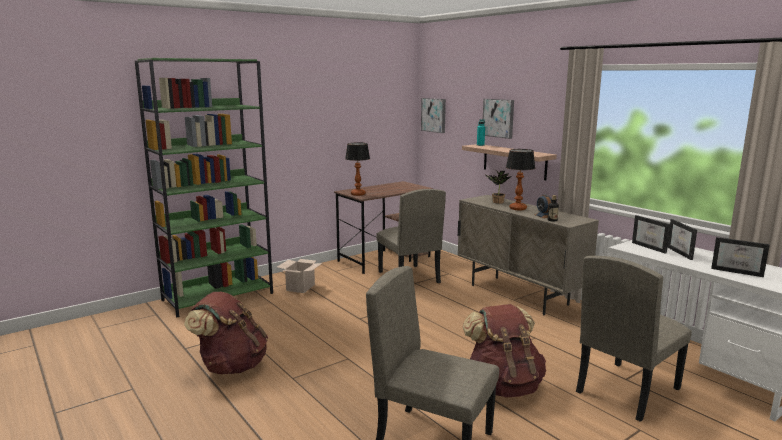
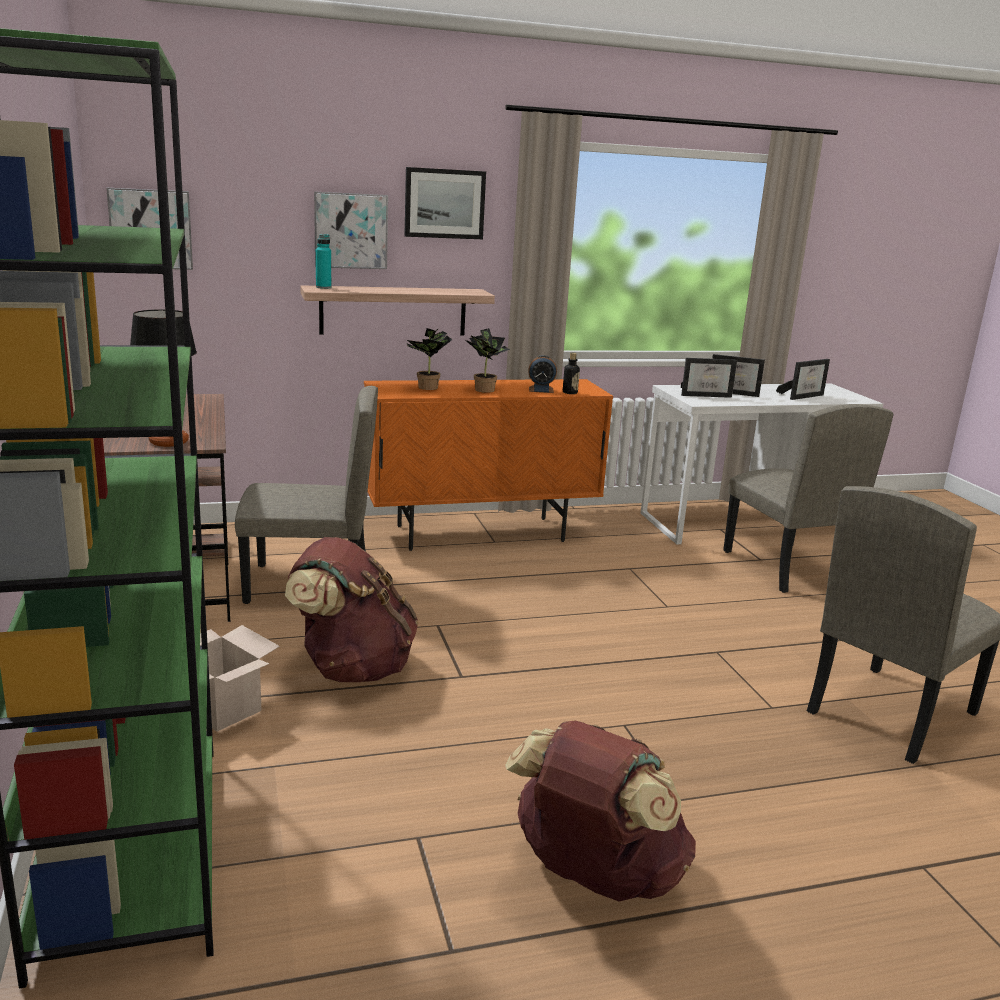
camera: 70 degrees left, 5 degrees up
(503, 386) = (759, 628): brown backpack -> brown backpack (352, 668)
(518, 208) = (484, 389): table lamp -> potted plant
(518, 295) = (481, 534): beige cabinet -> orange cabinet
(539, 104) = (444, 203): none -> picture

